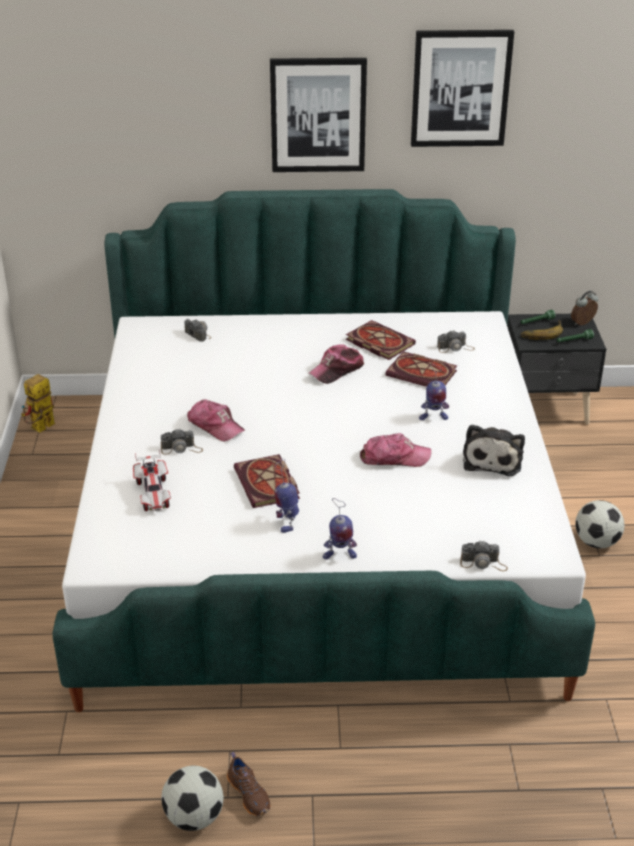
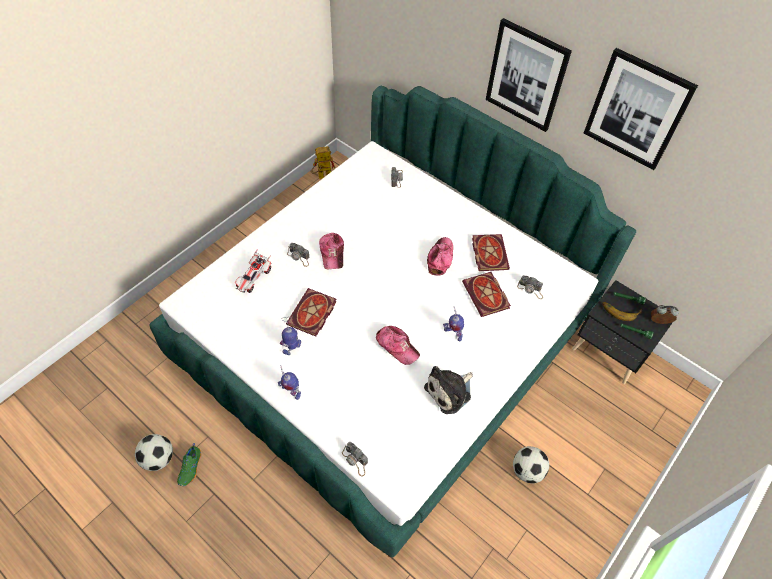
camera: 40 degrees right, 20 degrees up
(250, 794) = (191, 468): brown shoe -> green shoe
(337, 370) = (440, 258): cap -> cap turned 105 degrees clockwise

